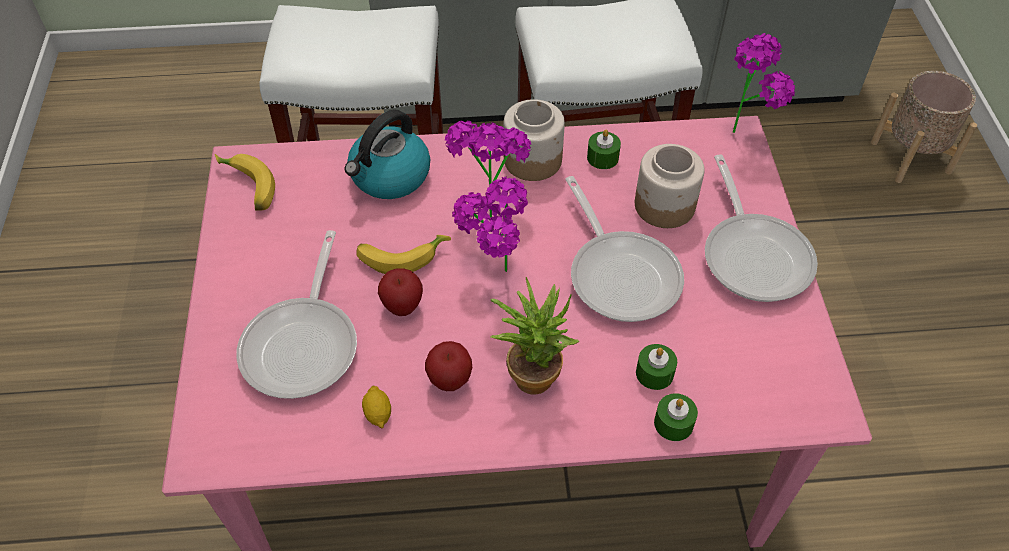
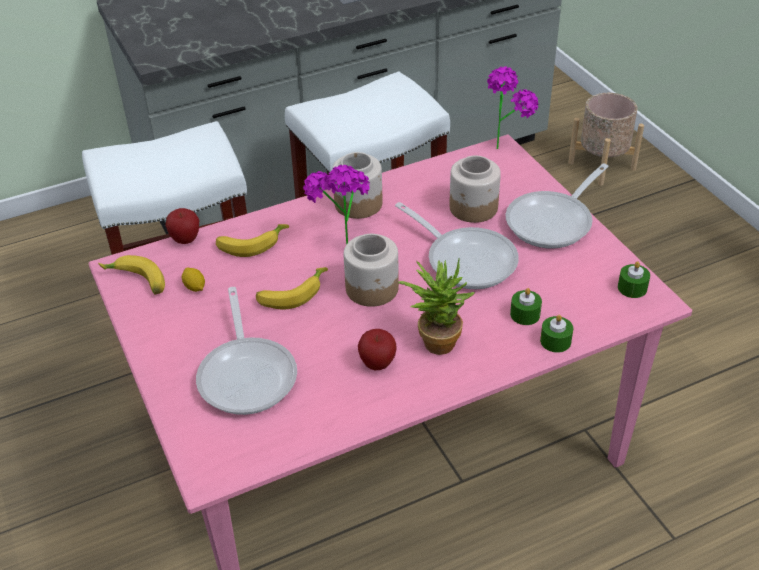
camera: 20 degrees left, 10 degrees down
(378, 413) = (334, 402): lemon -> lemon (194, 287)
(389, 177) = (251, 244): kettle -> banana
(402, 307) = (312, 327): apple -> apple (186, 240)
(493, 279) = (372, 289): potted plant -> jar
(602, 157) = (410, 189): green candle -> green candle (632, 288)
(754, 254) = (554, 221): frying pan -> frying pan turned 75 degrees clockwise

